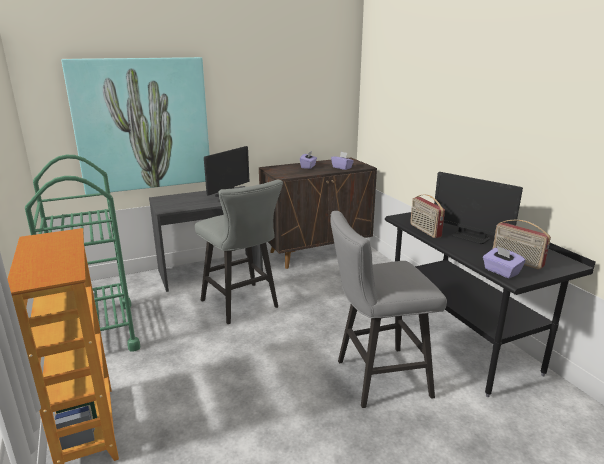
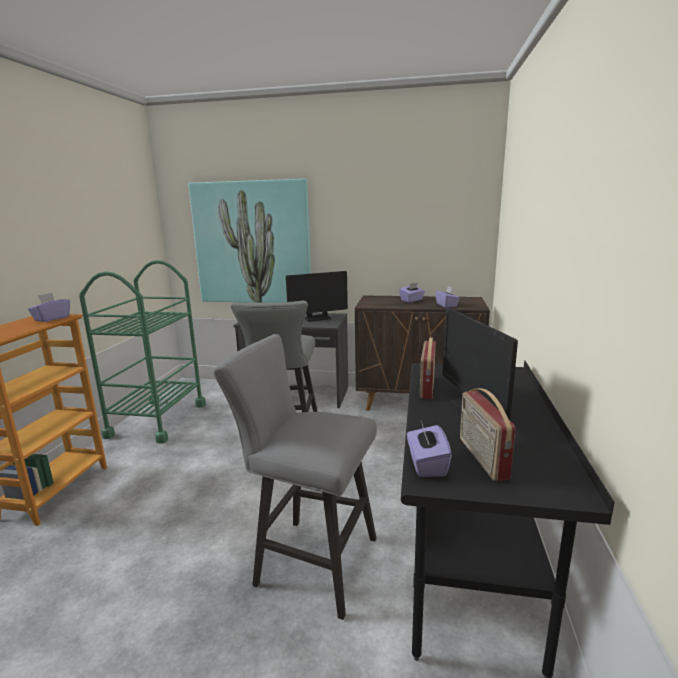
camera: 35 degrees right, 5 degrees down
(61, 239) = (52, 318): none -> purple tissue box

